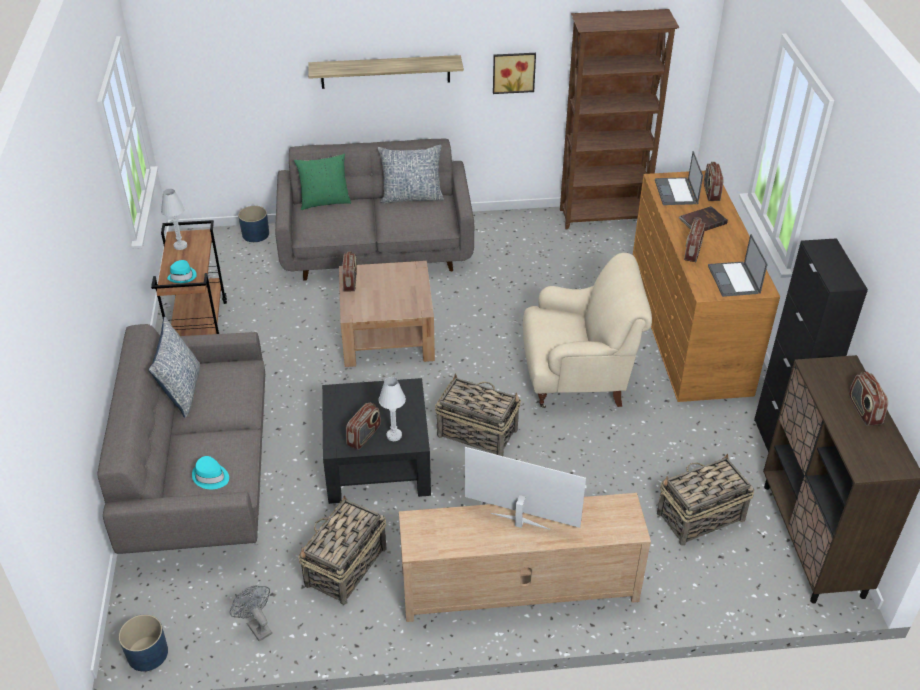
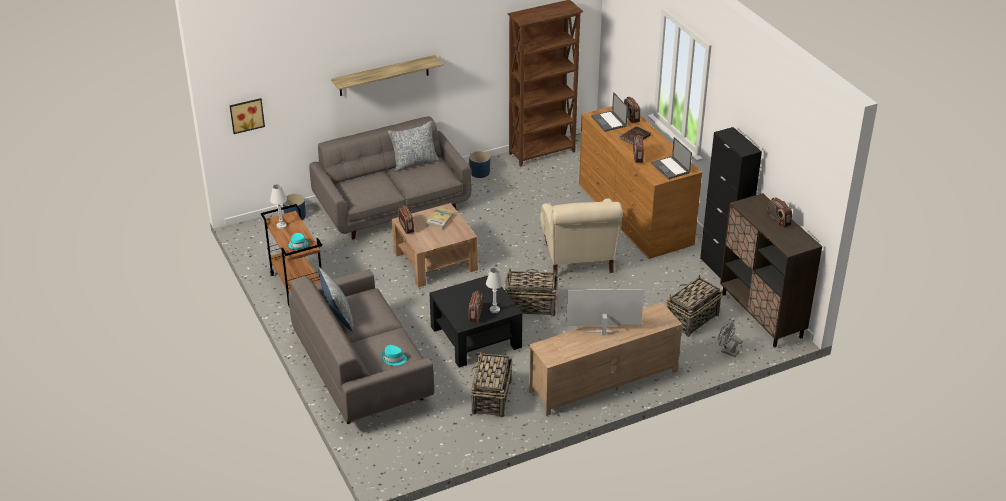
camera: 20 degrees left, 5 degrees down
(148, 653) = (397, 472): blue planter -> blue planter (479, 172)
(256, 626) = (456, 441): grey fan -> grey fan (727, 351)
(325, 202) = (353, 179): green pillow -> none
(398, 282) = (439, 220): none -> book
(513, 72) = (470, 60): picture -> picture (246, 115)
(578, 378) = (578, 259): beige armchair -> beige armchair turned 105 degrees clockwise

